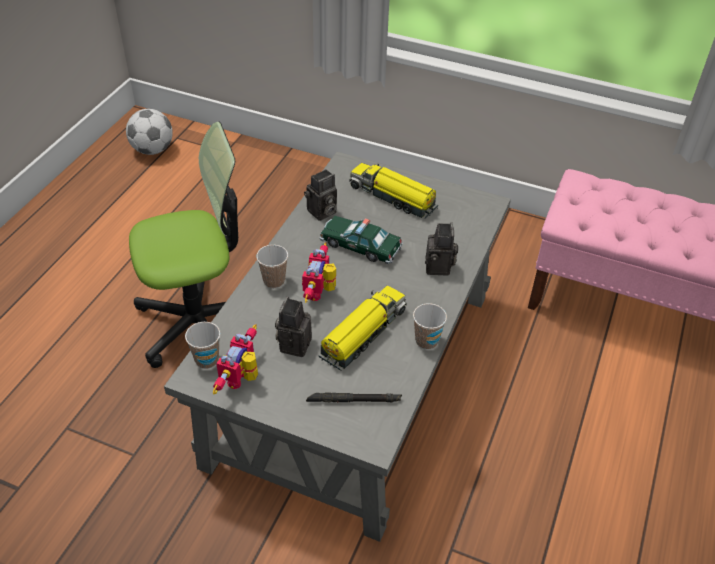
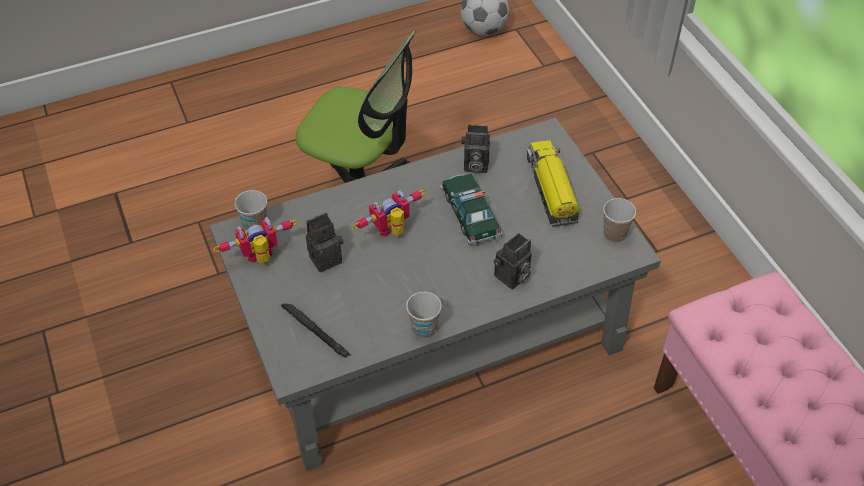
camera: 45 degrees right, 5 degrees up
(274, 281) = (370, 198): cup -> cup (614, 234)
(362, 334) = (383, 287): toy truck -> none

